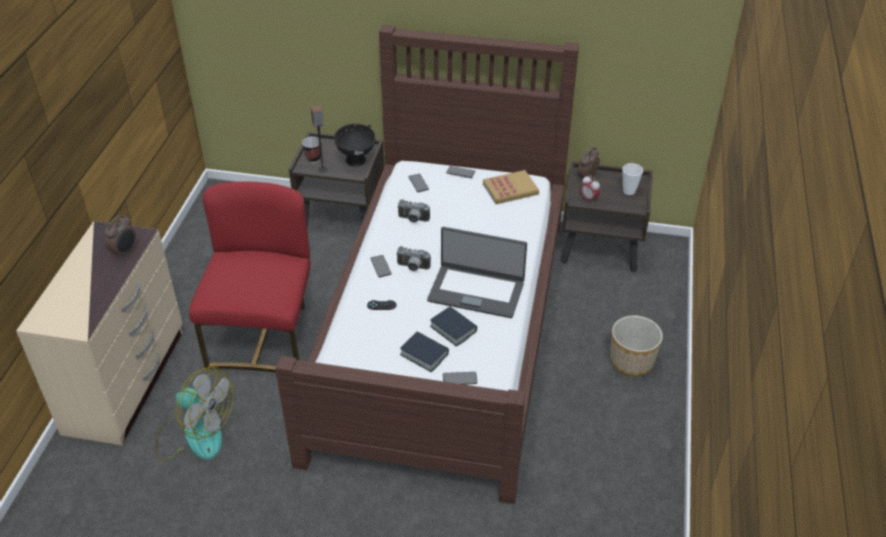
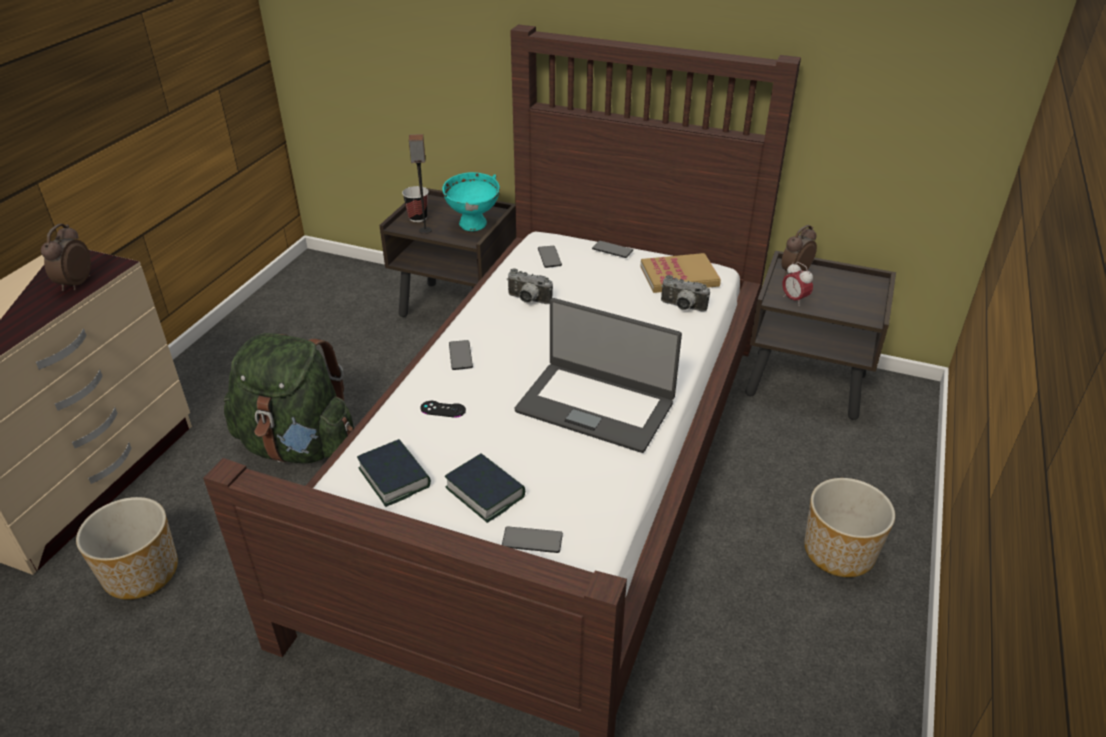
camera: 10 degrees right, 5 degrees down
(125, 252) = (75, 284): alarm clock -> alarm clock turned 150 degrees clockwise
(194, 434) = (142, 572): fan -> planter
(264, 337) = (298, 446): red chair -> green backpack
(357, 162) = (474, 226): black bowl -> turquoise bowl
(412, 267) = (507, 362): camera -> camera (682, 307)
(453, 329) = (544, 458): book -> book (394, 477)
(629, 191) = (857, 295): cup -> none

